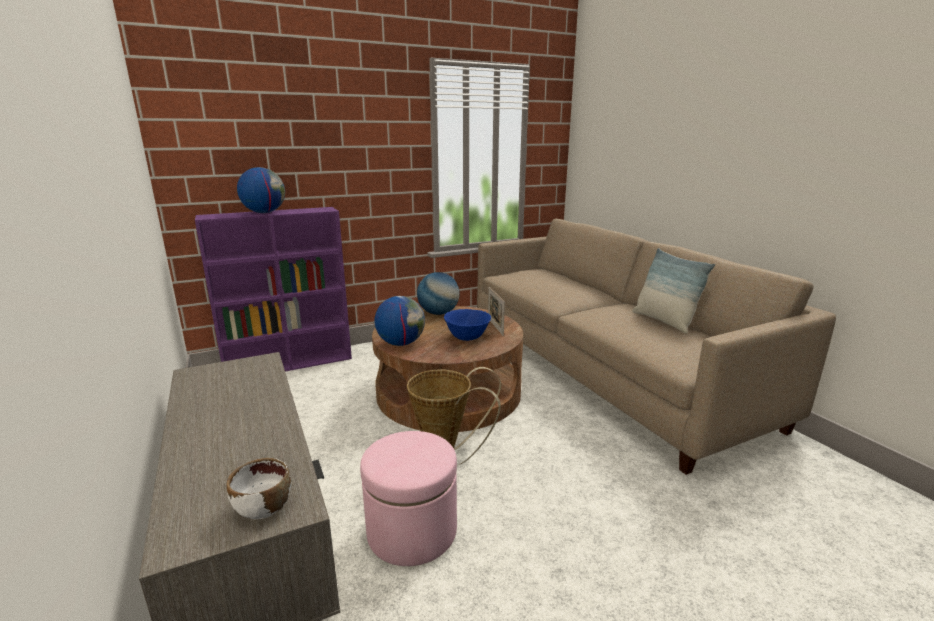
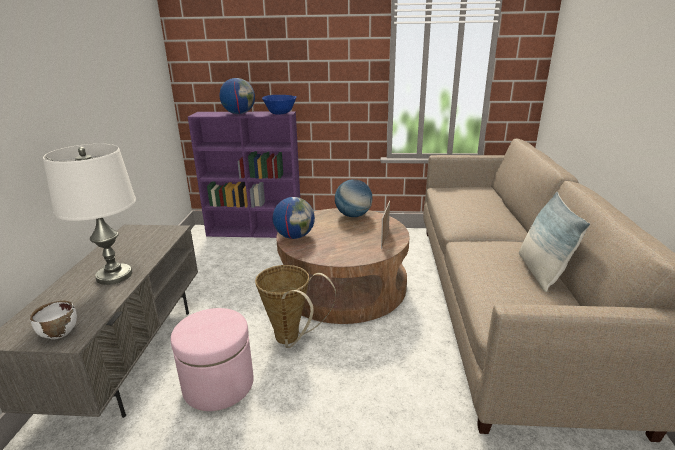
camera: 30 degrees right, 5 degrees up
(251, 425) = (114, 275): none -> white table lamp
(467, 337) = (349, 243): blue bowl -> blue bowl (280, 113)

